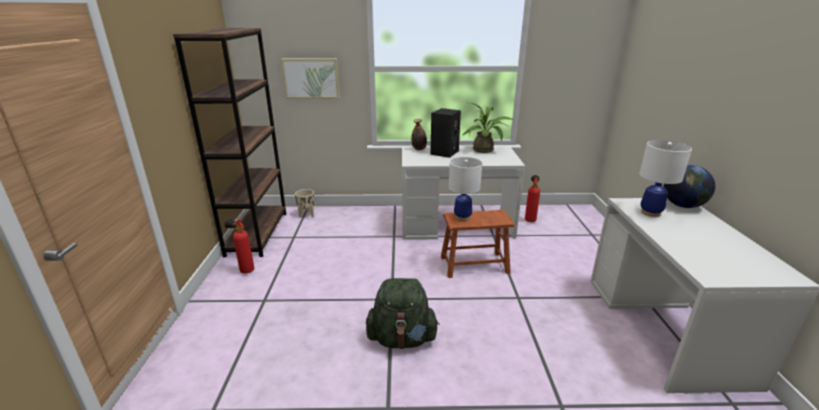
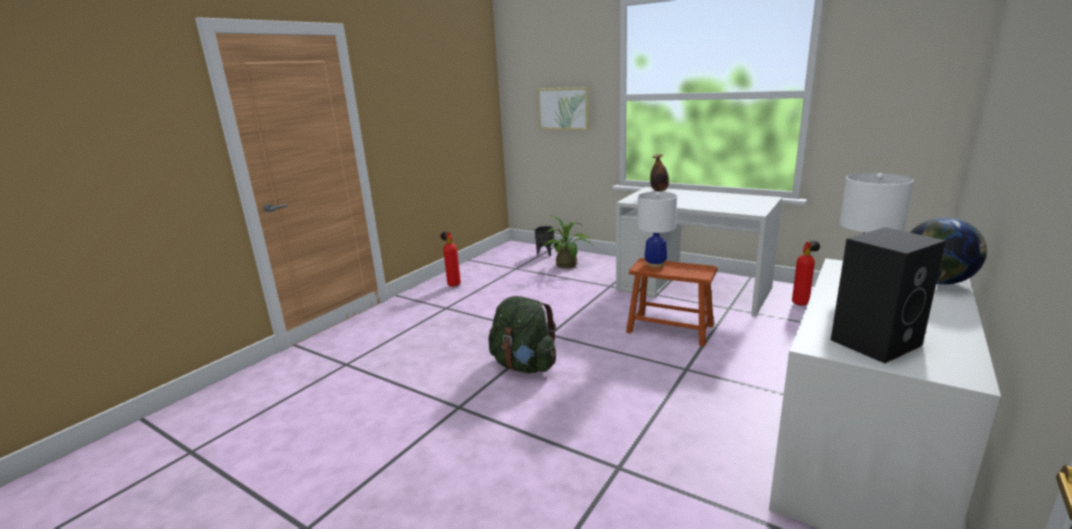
camera: 35 degrees right, 5 degrees down
(257, 233) = (489, 260): brown bookcase -> none
(307, 215) = (545, 253): beige planter -> black planter
(444, 152) = (683, 195): black speaker -> black speaker (875, 341)
(485, 150) = (739, 198): potted plant -> potted plant (568, 266)

